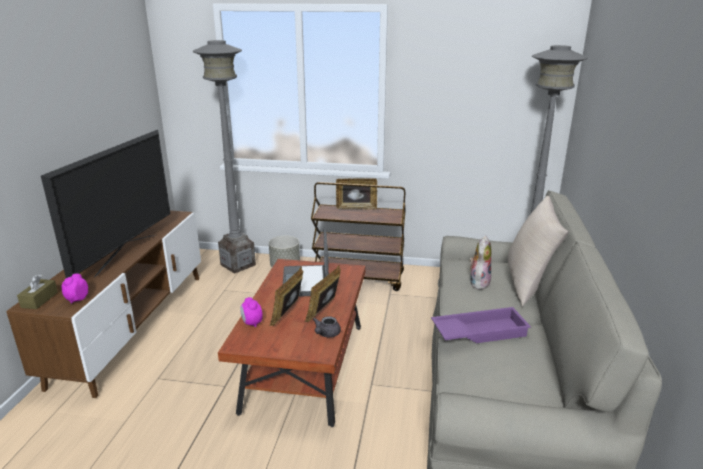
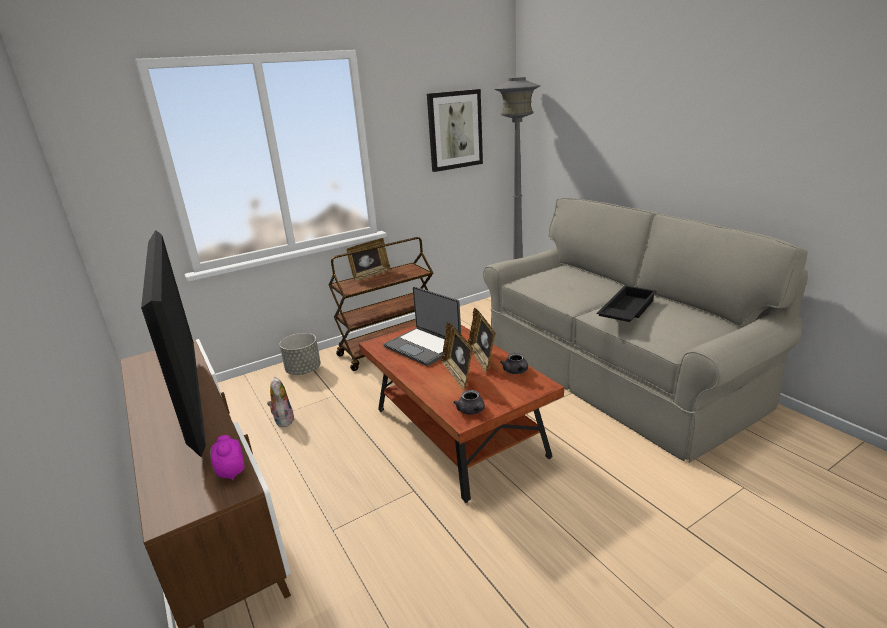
camera: 40 degrees left, 0 degrees up
(39, 300) = (173, 503): brown tissue box -> none
(238, 265) = (246, 391): grey floor lamp -> none
(249, 343) = (472, 411): none -> grey teapot
(252, 323) = (442, 397): alarm clock -> none
(478, 282) = (564, 285): plush toy -> plush toy (283, 420)
(479, 331) = (625, 310): purple tray -> black tray
(487, 91) = (455, 130): none -> picture
(529, 284) = (593, 274): beige pillow -> none

